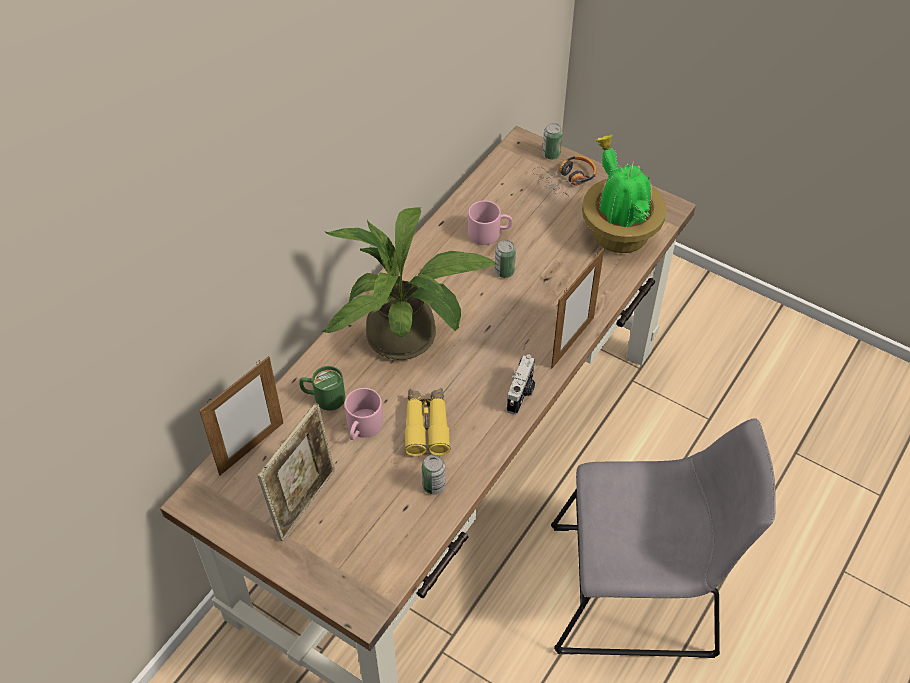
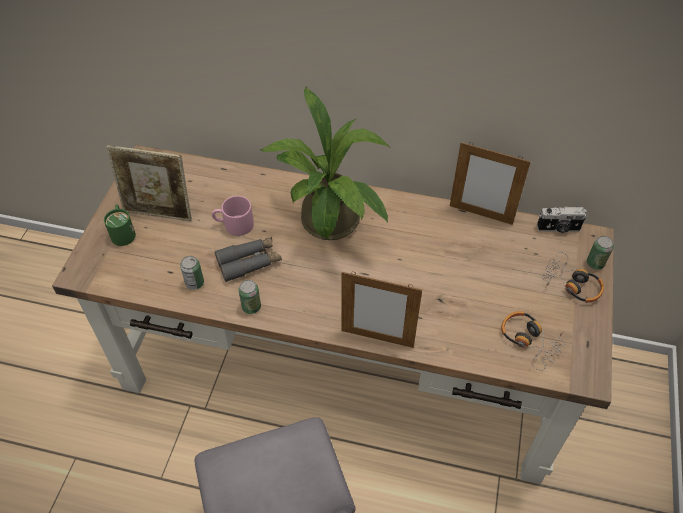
camera: 70 degrees right, 0 degrees up
(251, 448) = (195, 171): picture frame -> picture frame (480, 214)
(323, 397) = (253, 194): green mug -> green mug (123, 232)
(426, 426) = (249, 262): yellow binoculars -> grey binoculars
(489, 233) = (470, 245): pink mug -> none
(504, 271) = (432, 267): can -> can (251, 307)
(521, 393) = (305, 316): camera -> camera (558, 229)
(618, 232) = (530, 341): potted plant -> headphones

